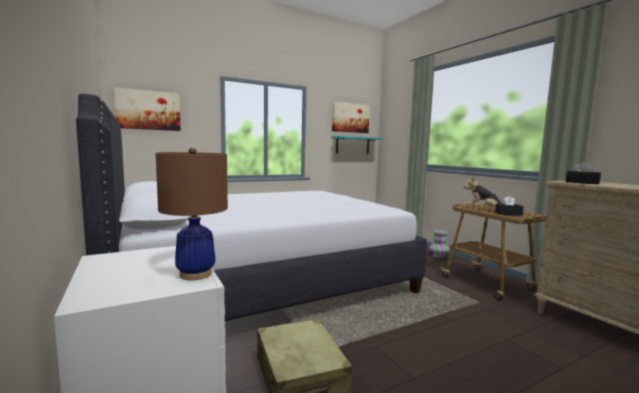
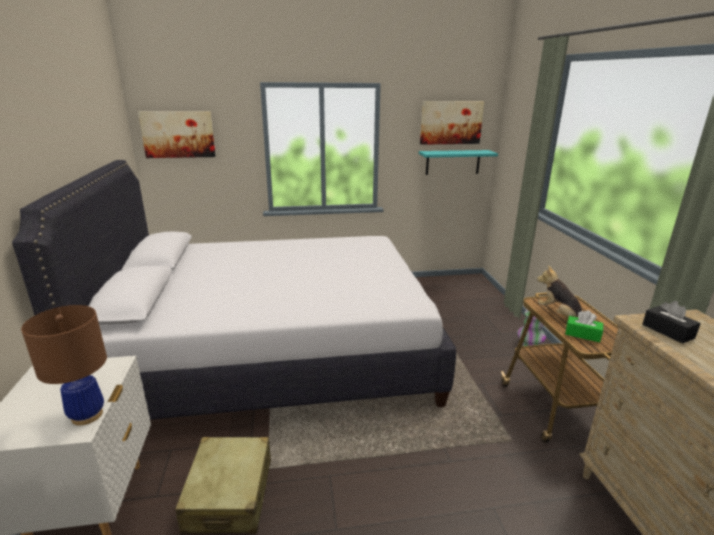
camera: 20 degrees right, 15 degrees up
(508, 214) = (582, 334): black tissue box -> green tissue box

